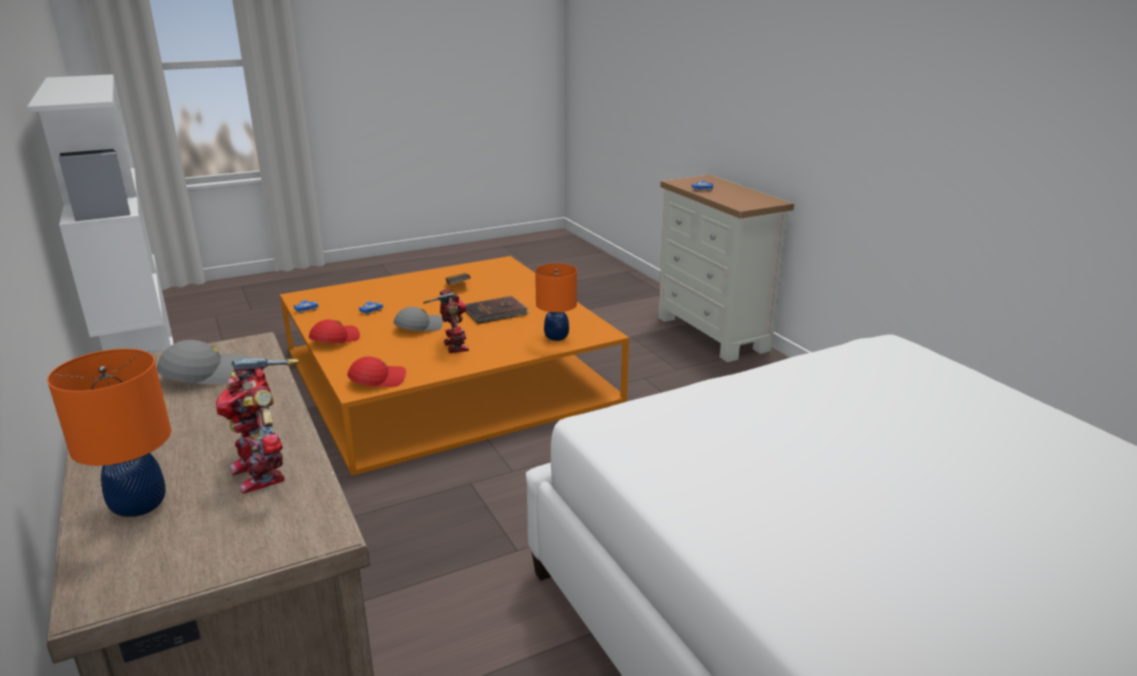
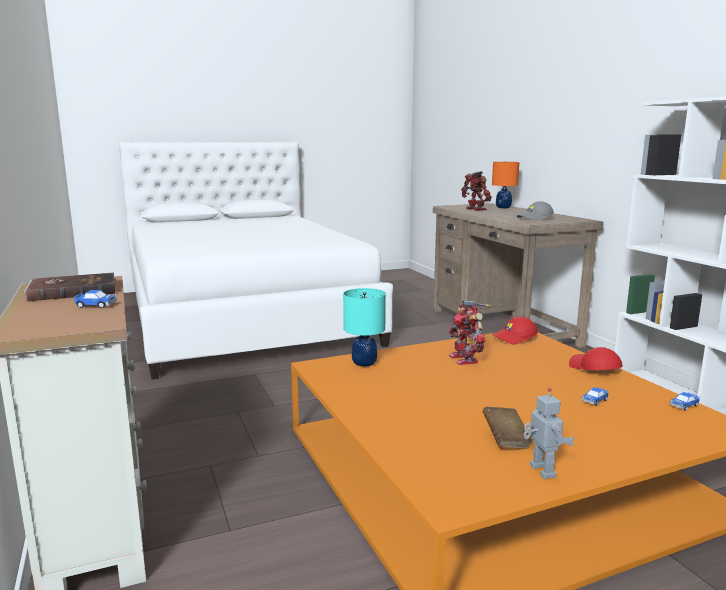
camera: 175 degrees left, 10 degrees down
(334, 340) = (593, 369): red cap -> red cap turned 120 degrees clockwise
(418, 327) = (516, 379): grey cap -> none
(448, 274) = (541, 471): none -> toy robot
(496, 313) = (432, 393): brown book -> brown book (72, 290)
(555, 337) = (365, 364): orange table lamp -> turquoise table lamp

